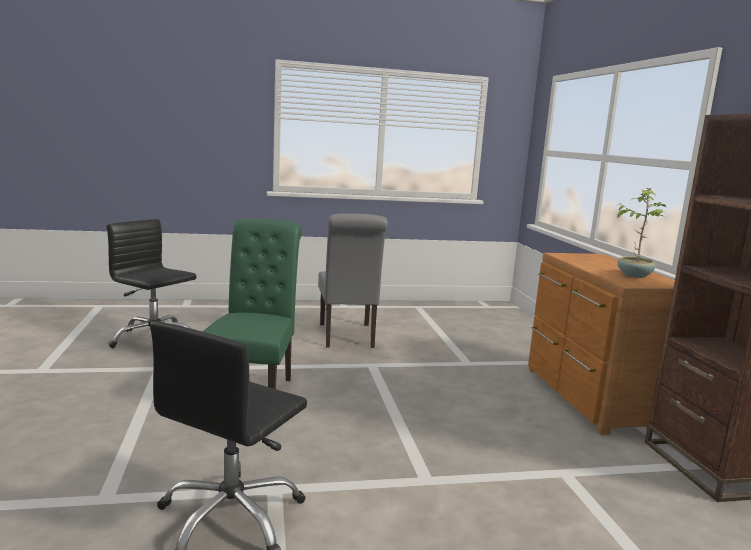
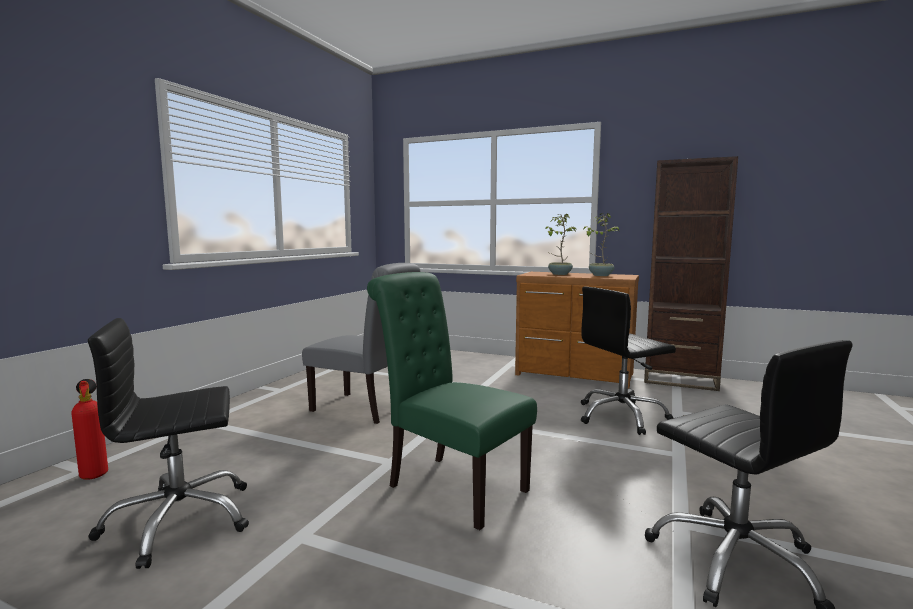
camera: 55 degrees left, 5 degrees down
(183, 309) = (94, 474): none -> fire extinguisher
(492, 439) = (621, 416): none -> black office chair
(599, 262) = (559, 274): none -> potted plant

